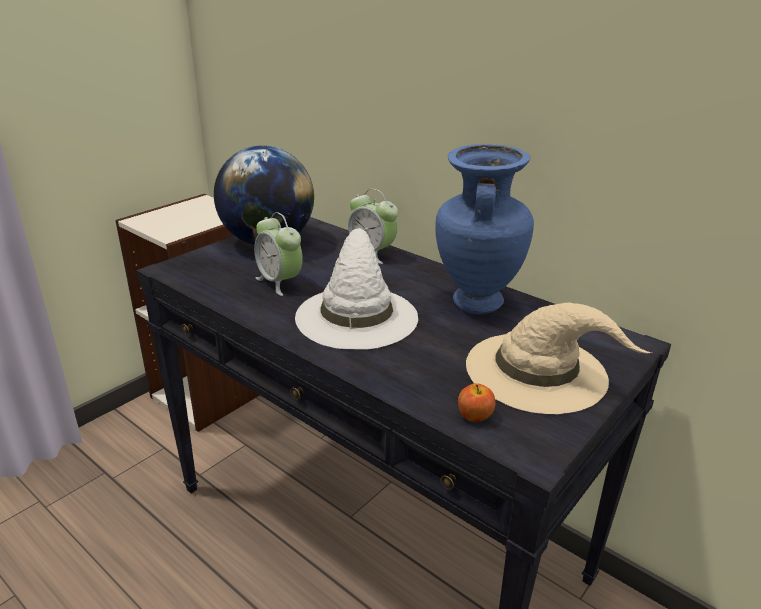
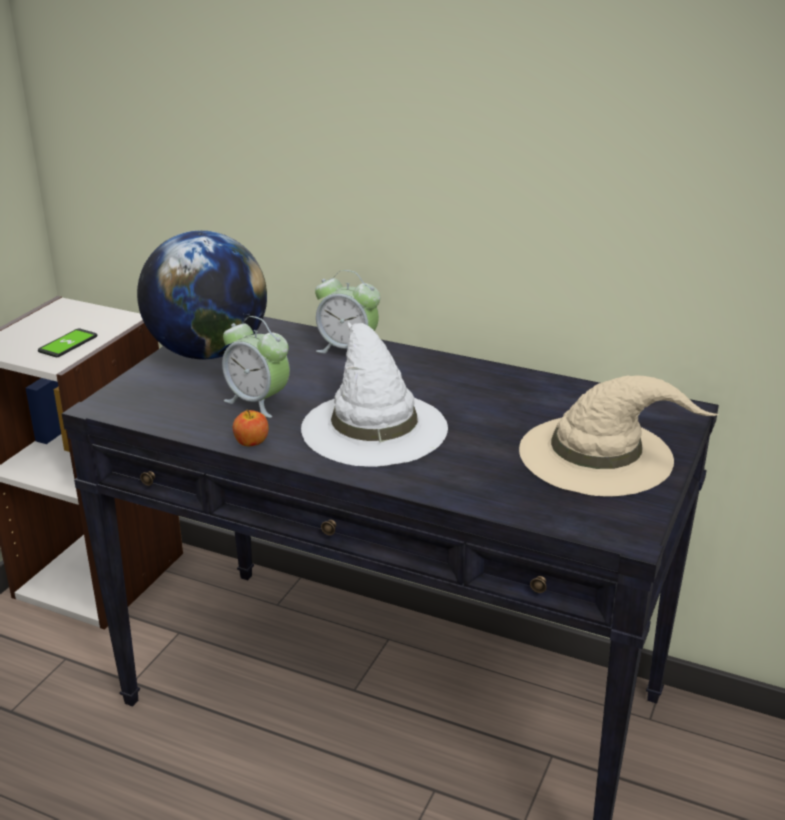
camera: 15 degrees left, 0 degrees up
(188, 225) = (68, 344): none -> phone
(474, 416) = (555, 510): apple -> apple (251, 442)
(475, 303) = (498, 392): blue vase -> none

